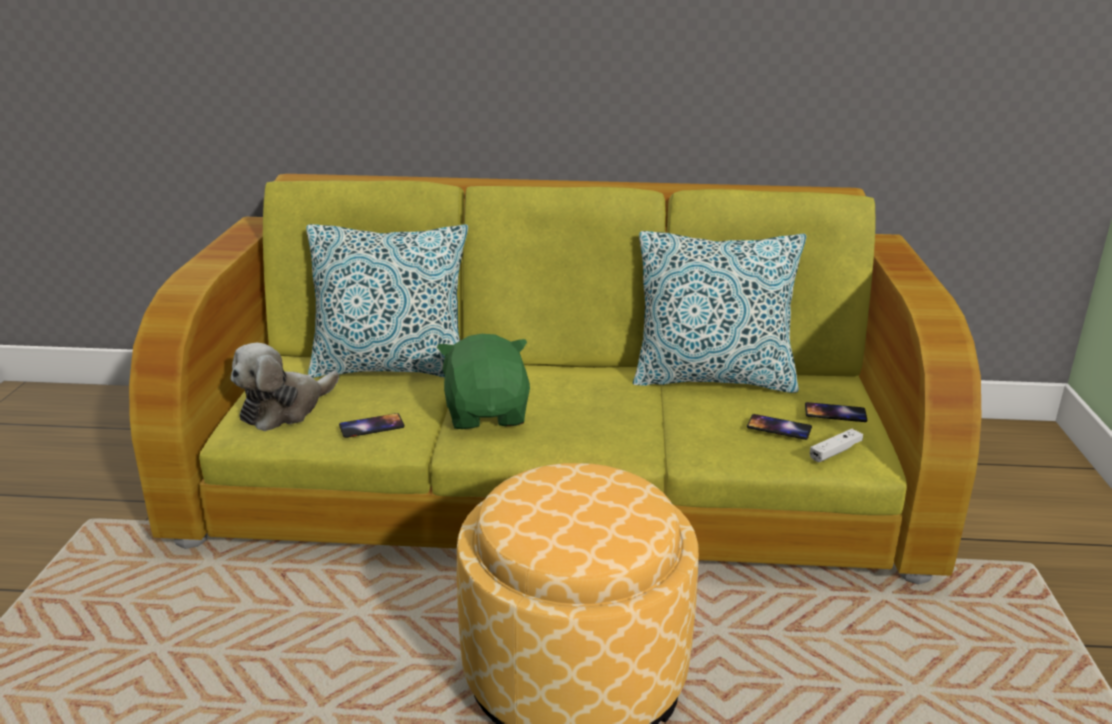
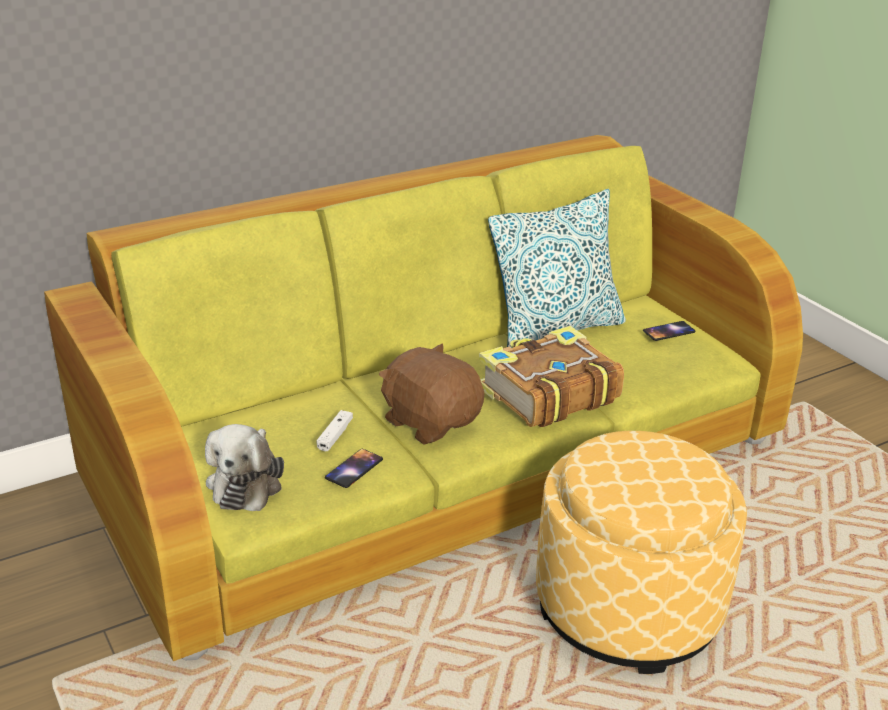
camera: 35 degrees left, 5 degrees up
(392, 368) = (287, 408): pillow -> none
(487, 414) = (431, 422): green plush toy -> brown plush toy
(622, 425) = (546, 394): none -> book
(779, 427) = (646, 356): phone -> none
(835, 451) = (703, 363): white game controller -> white game controller (335, 436)

